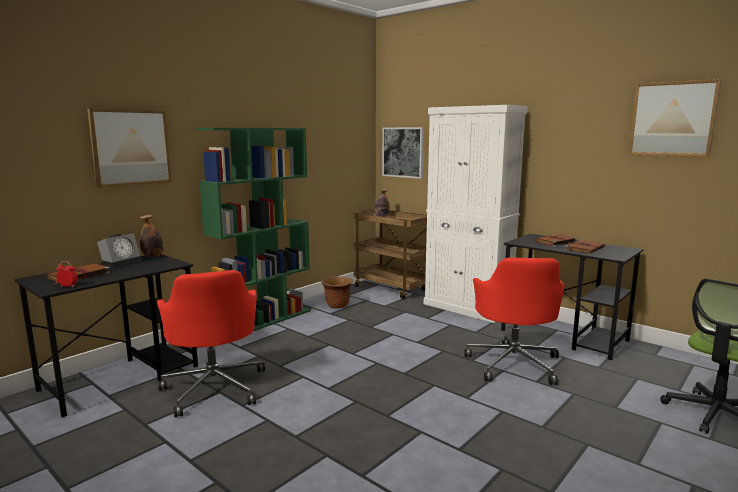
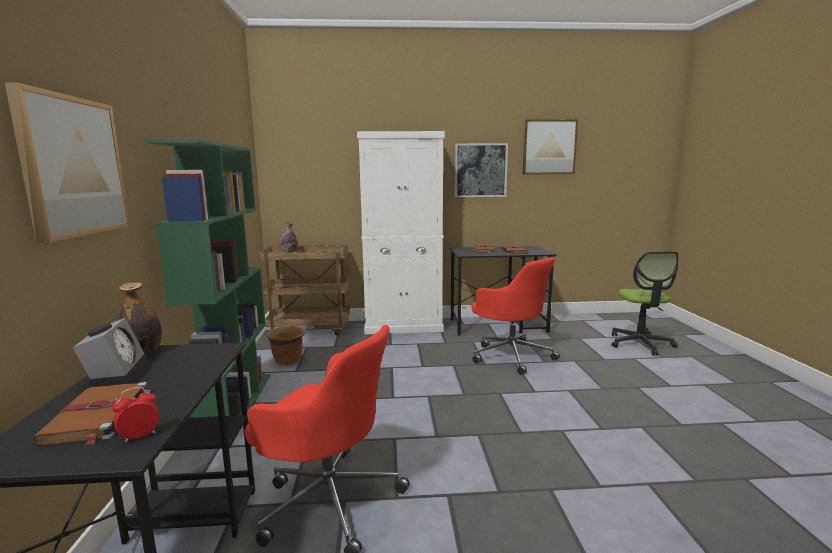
camera: 45 degrees left, 0 degrees up
(403, 152) = (299, 181): picture -> picture (480, 170)

